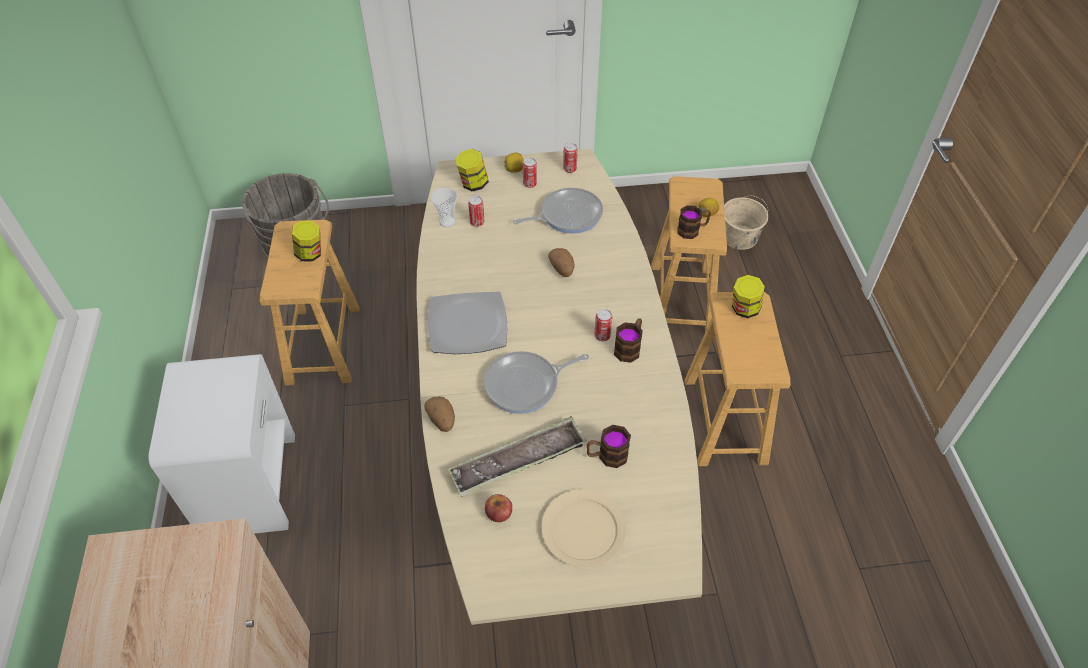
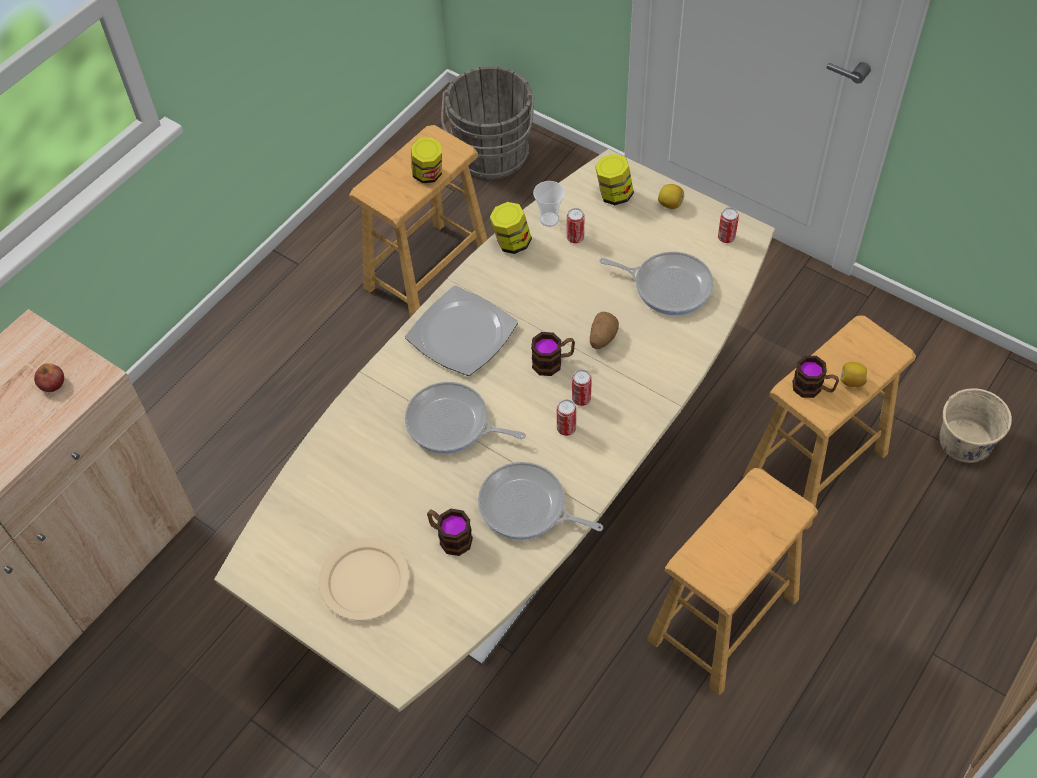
camera: 45 degrees right, 5 degrees up
(250, 483) = (261, 357): white nightstand -> none
(442, 420) = (355, 404): potato -> none
(499, 513) = (318, 514): apple -> apple (52, 383)
(519, 461) = (376, 485): tray -> none
(530, 184) = (668, 229): can -> can (581, 399)
(629, 347) = (578, 457): mug -> mug (553, 362)
(633, 400) = (527, 508): none -> frying pan
(744, 309) = (769, 507): jar -> jar (511, 243)

